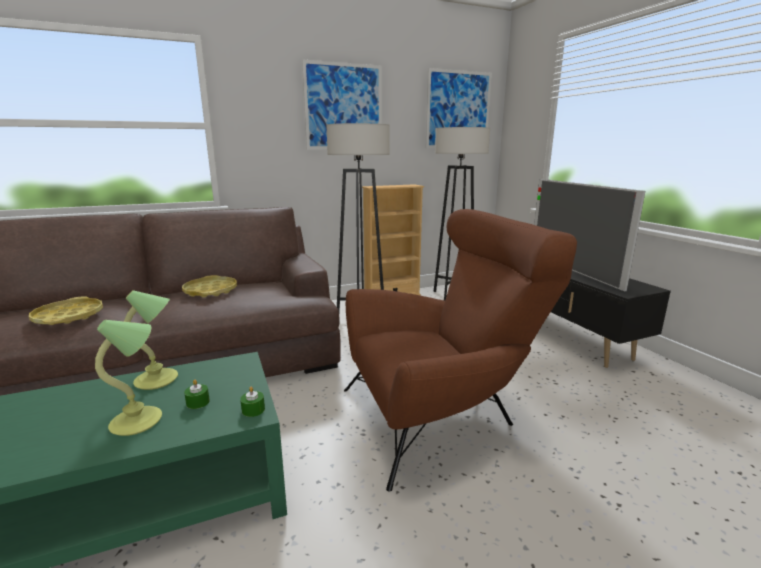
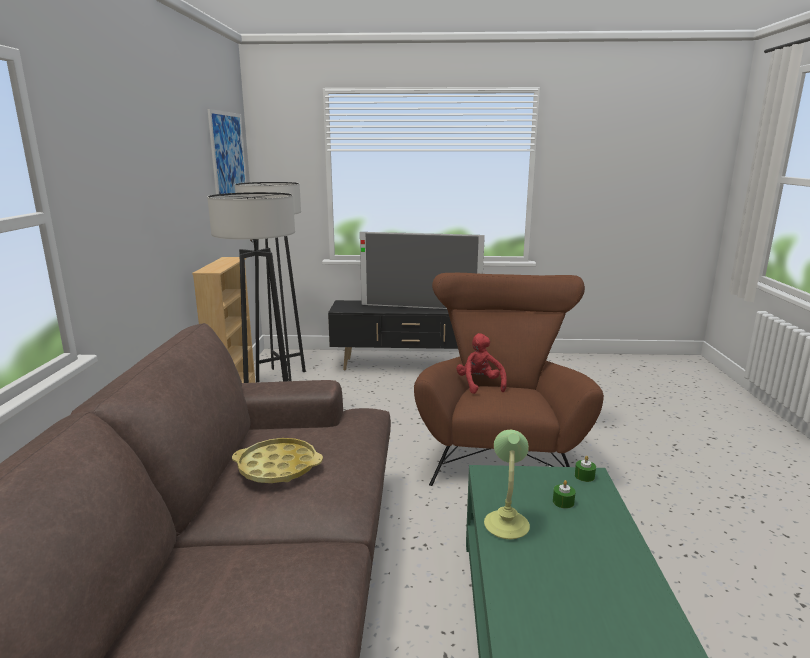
camera: 65 degrees left, 0 degrees up
(68, 317) = (271, 597): yellow tray -> none
(138, 421) = (588, 534): table lamp -> none
(343, 107) = (162, 165): picture -> none
(428, 330) = (480, 384): none -> red plush toy

